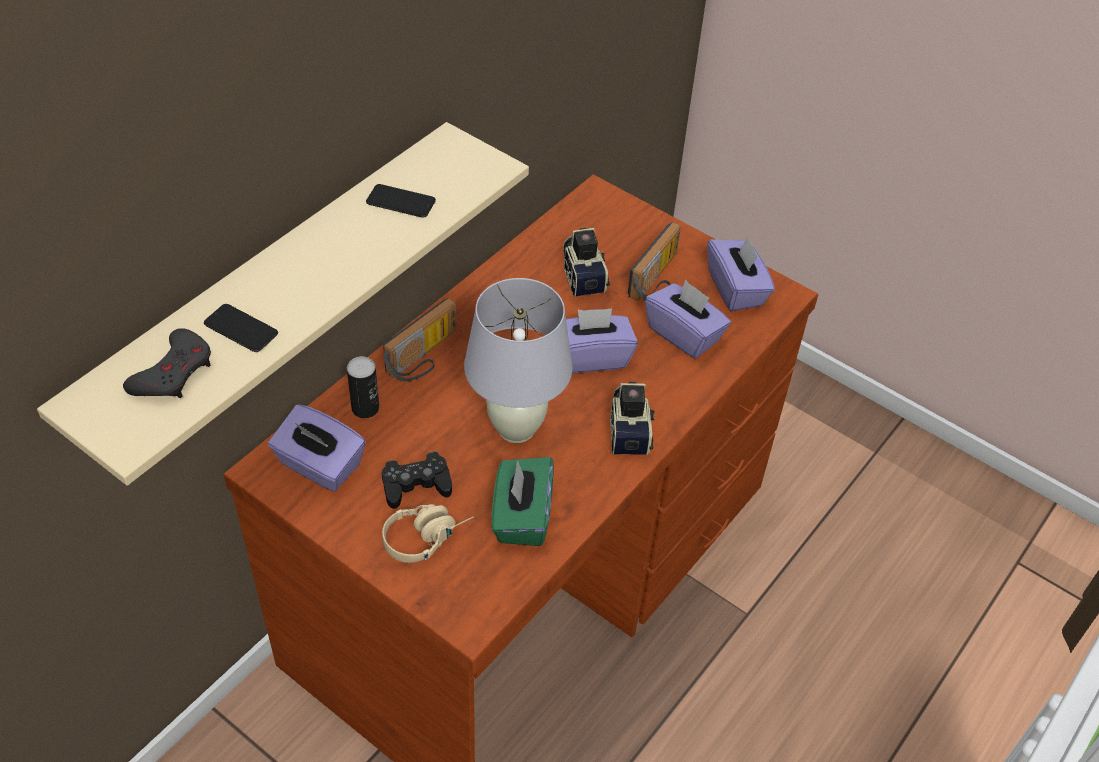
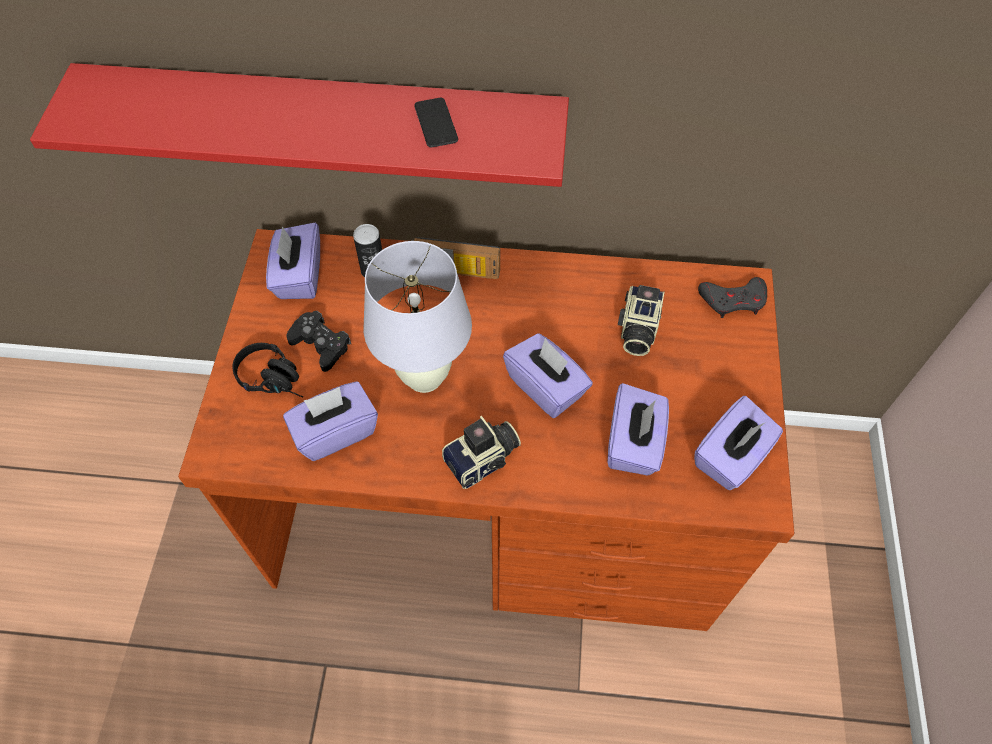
camera: 60 degrees right, 10 degrees up
(173, 372) = (146, 106): grey game controller -> grey game controller (733, 300)
(241, 329) = (215, 114): phone -> none
(272, 289) = (325, 120): beige shelf -> red shelf
(427, 536) = (276, 380): beige headphones -> black headphones
(521, 517) = (335, 432): green tissue box -> purple tissue box
(583, 276) = (637, 330): camera -> camera turned 150 degrees clockwise
(658, 279) = (684, 388): radio -> none

